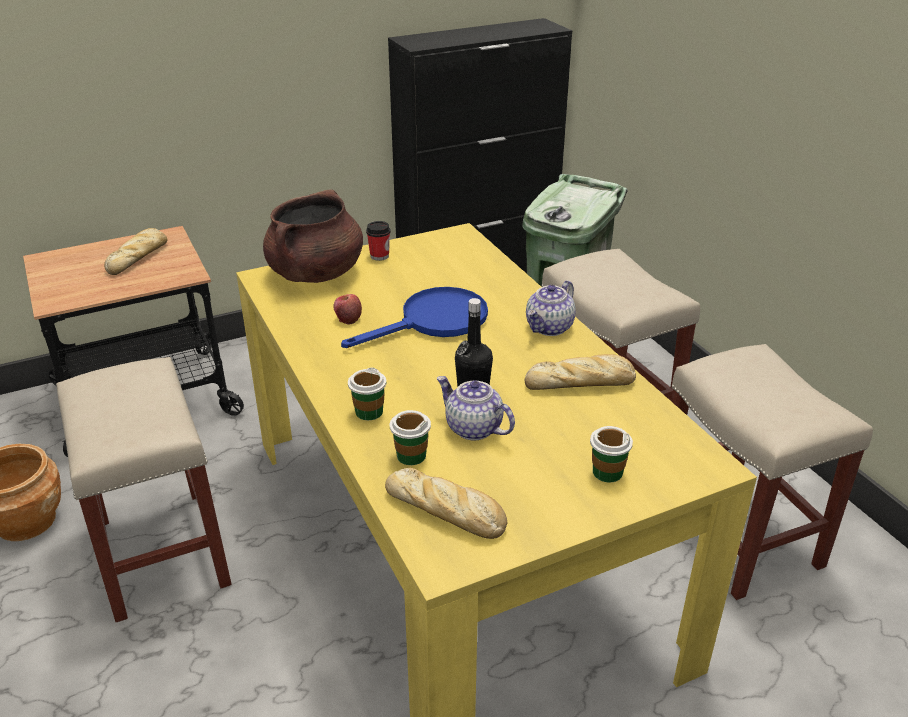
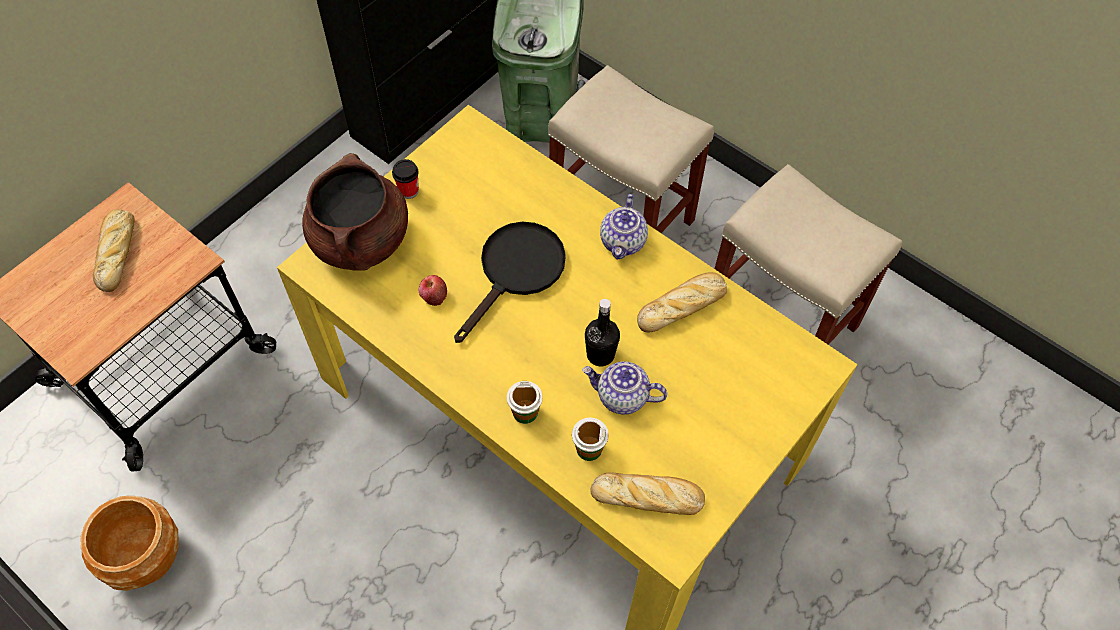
camera: 25 degrees left, 25 degrees up
(160, 550) = (301, 534): beige stool -> none
(434, 322) = (516, 272): blue frying pan -> black frying pan
(607, 472) = (748, 404): cup -> none

